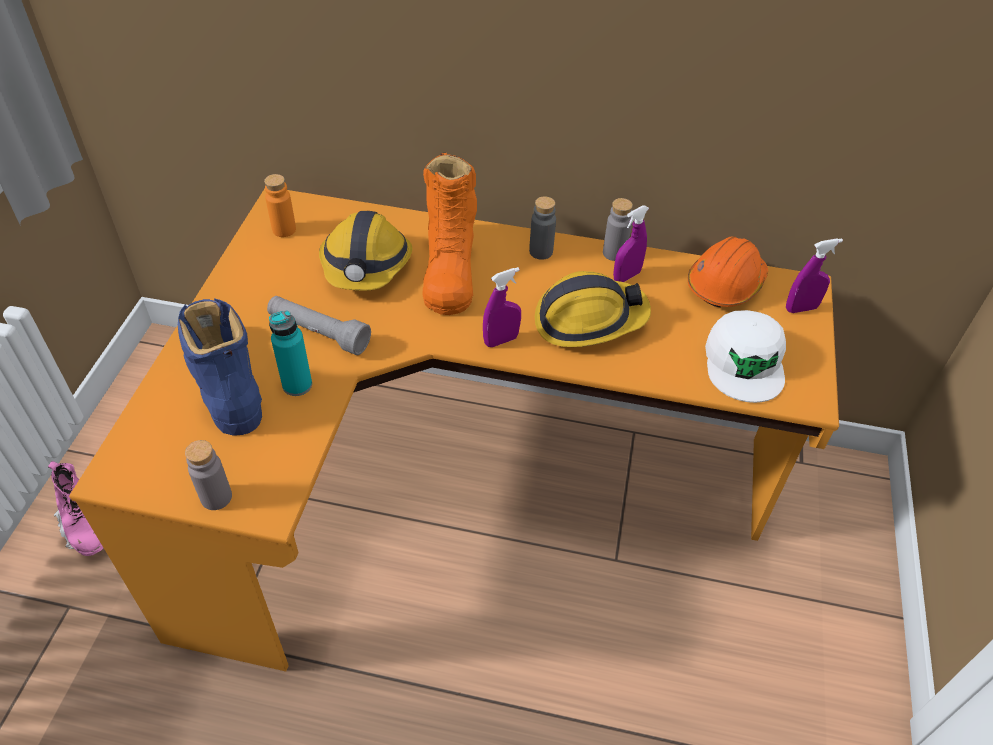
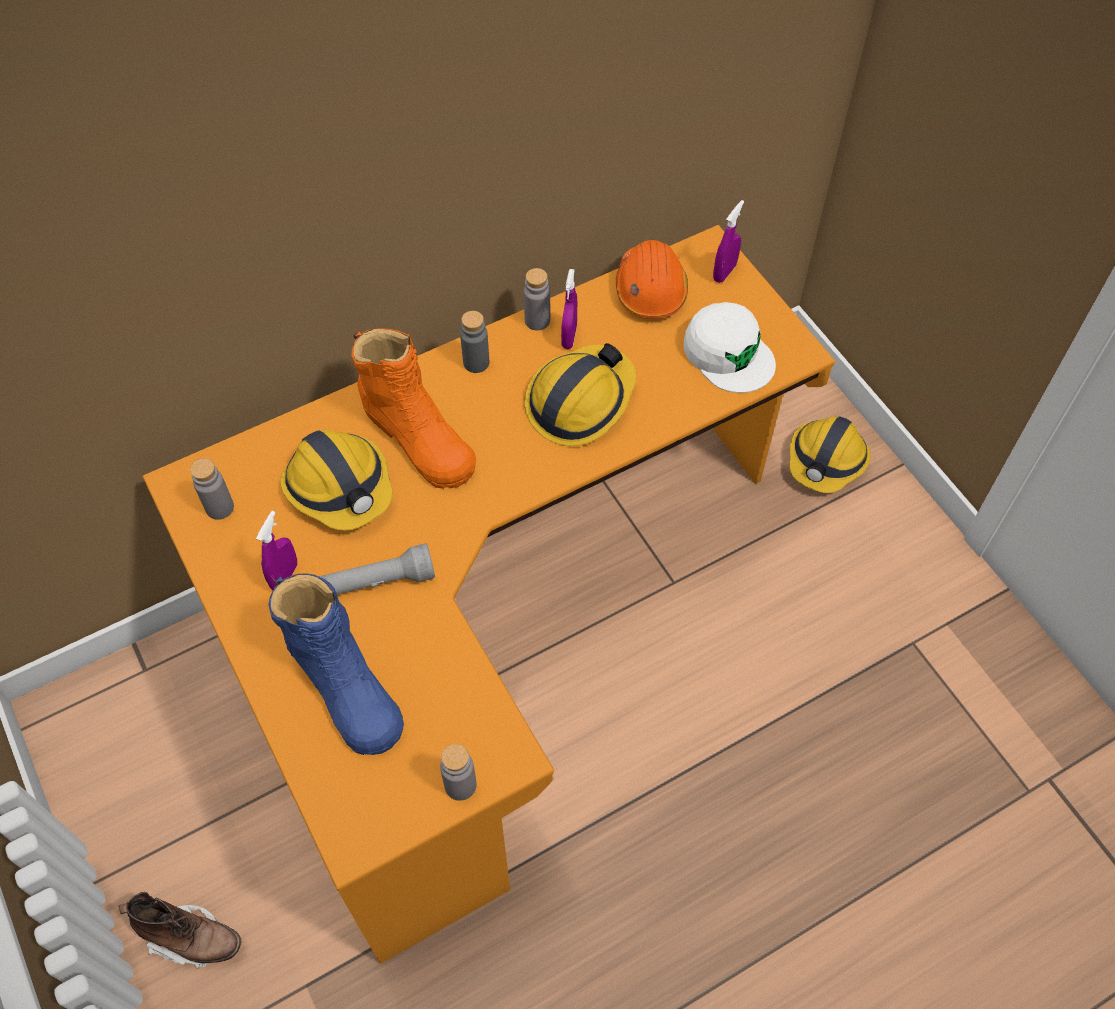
camera: 40 degrees left, 10 degrees up
(86, 527) = (191, 937): pink boot -> brown boot
(226, 379) = (345, 686): blue boot -> blue boot turned 150 degrees counterclockwise
(284, 229) = (219, 507): orange bottle -> grey bottle
(297, 385) = (412, 642): turquoise bottle -> none
(501, 340) = (532, 473): purple spray bottle -> purple spray bottle (285, 576)
(831, 566) = (826, 461): none -> hard hat

